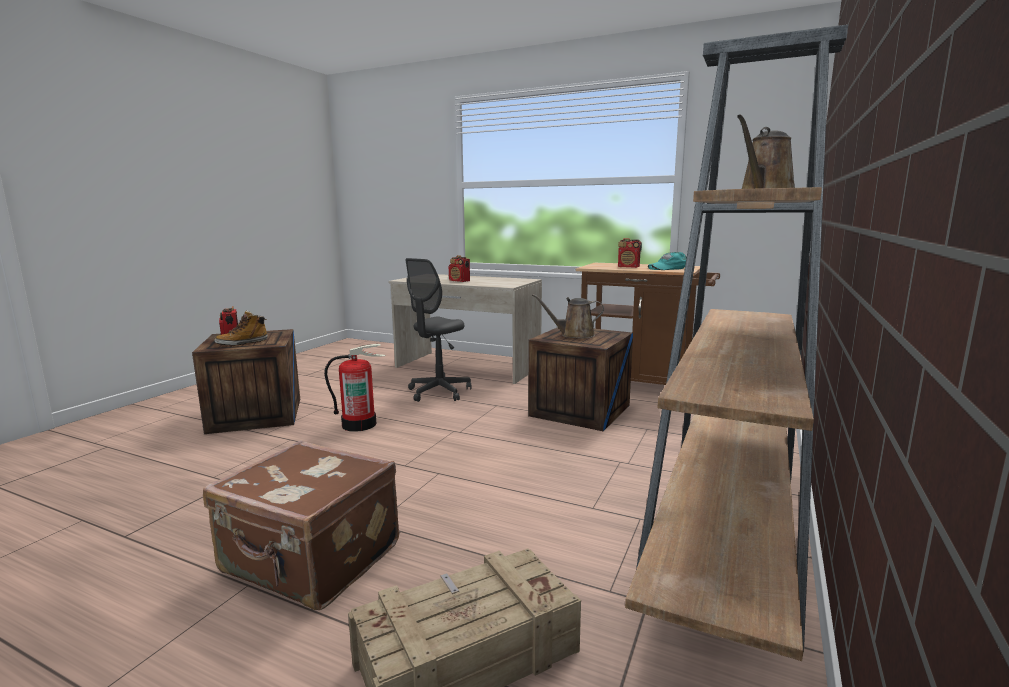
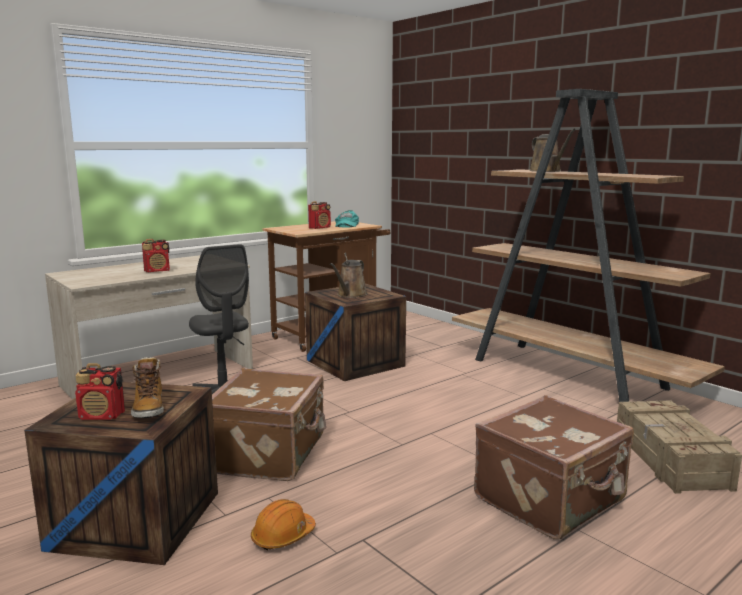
camera: 65 degrees left, 0 degrees up
(236, 456) = (283, 536): none -> orange hard hat
(359, 424) = (269, 454): fire extinguisher -> brown suitcase

